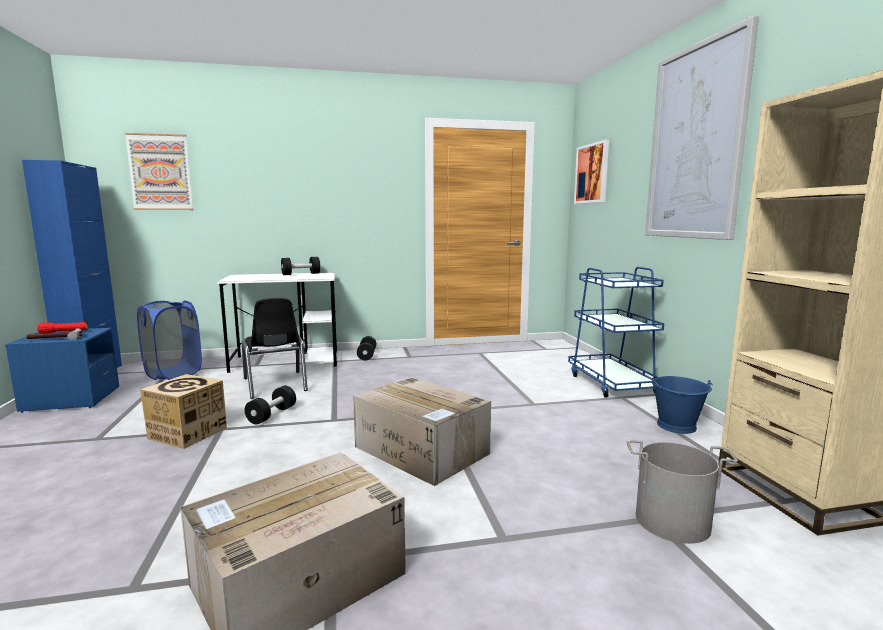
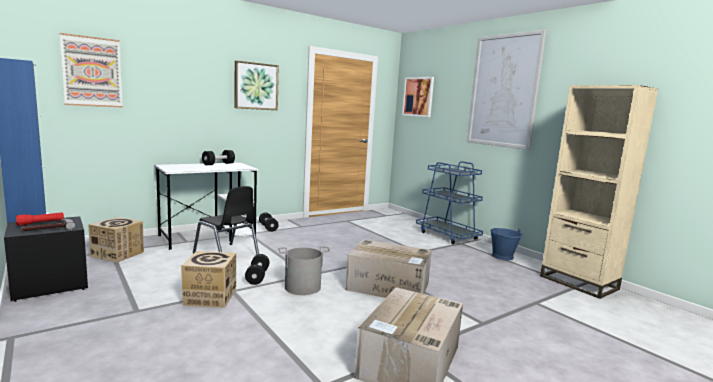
camera: 25 degrees left, 0 degrees up
(71, 399) = (50, 285): blue nightstand -> black nightstand
(173, 373) = (117, 254): blue laundry basket -> cardboard box
(352, 176) = (256, 86): none -> picture
(672, 522) = (544, 303): grey bucket -> grey bucket (302, 287)

